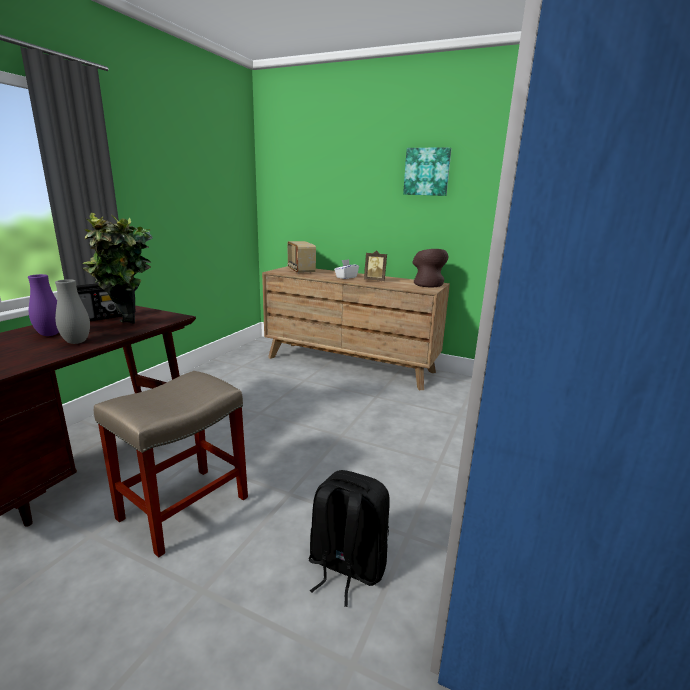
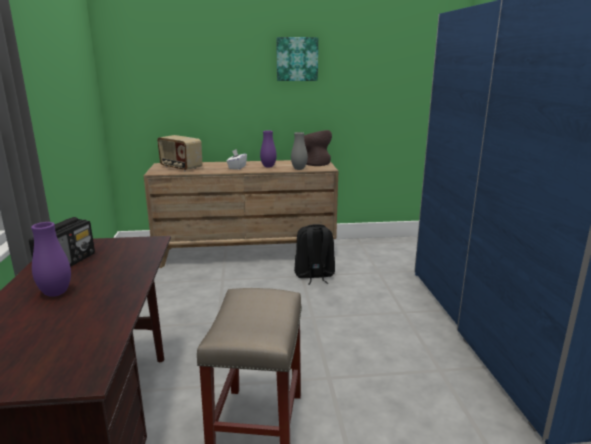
camera: 30 degrees left, 0 degrees up
(76, 342) = (110, 292): grey vase -> grey vase (299, 169)
(127, 328) = (129, 264): potted plant -> none
(346, 567) = (428, 408): black backpack -> black backpack (314, 275)
(375, 280) = (268, 167): picture frame -> purple vase

